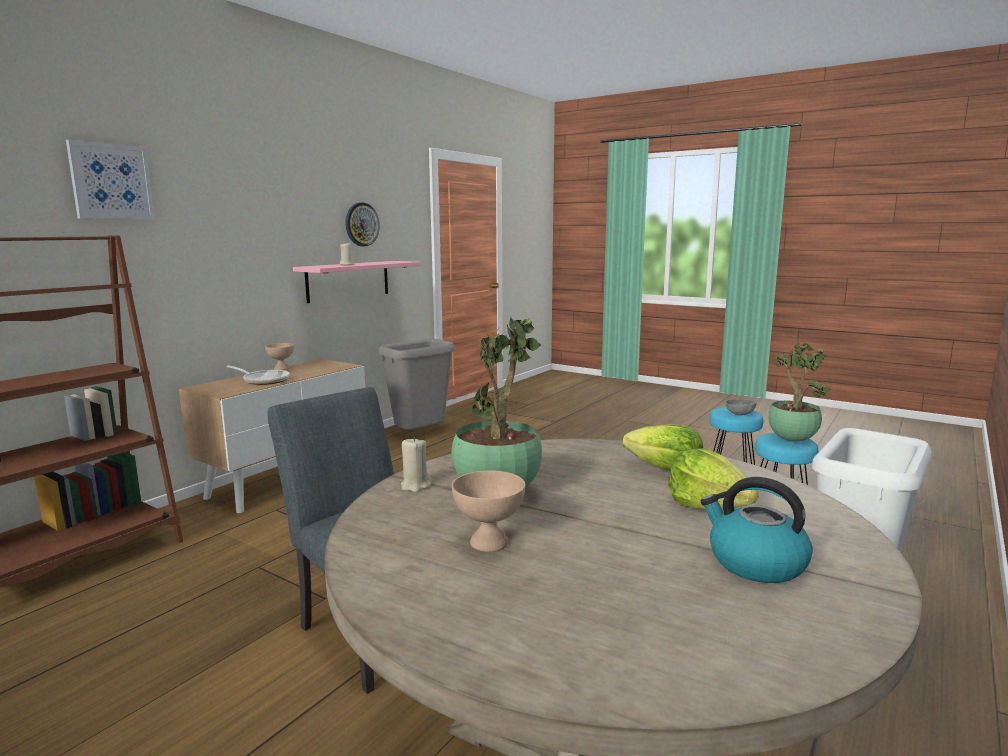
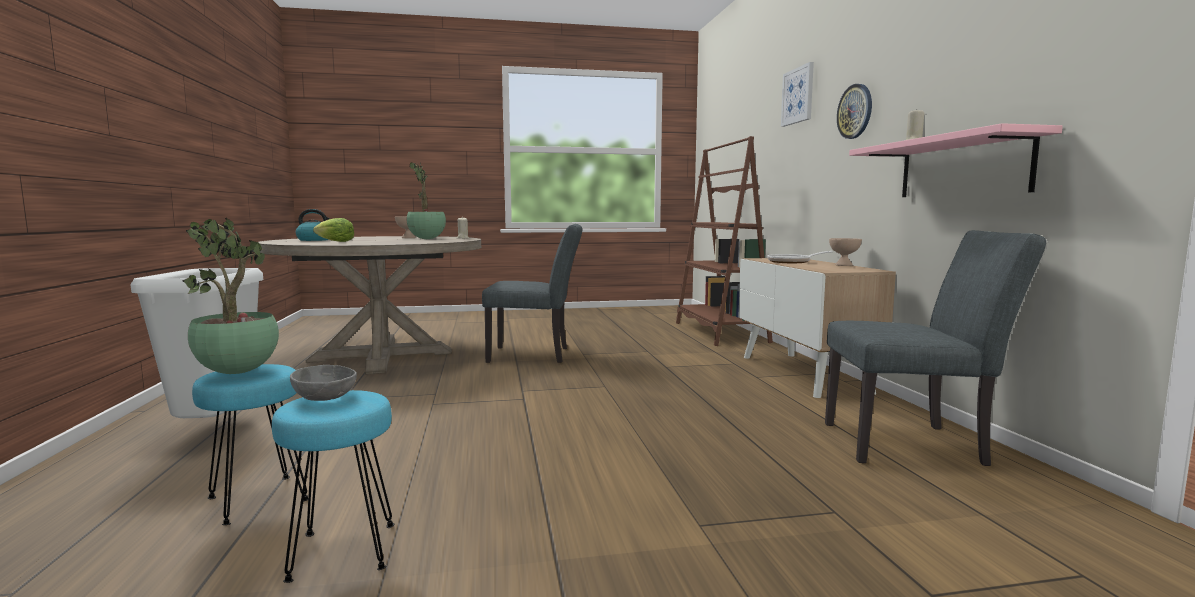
camera: 135 degrees right, 5 degrees down
(361, 224) = (999, 70): wall clock -> wall clock (855, 111)
(420, 436) = (914, 444): grey trash can -> grey chair
(665, 468) = (362, 243): lettuce -> none

